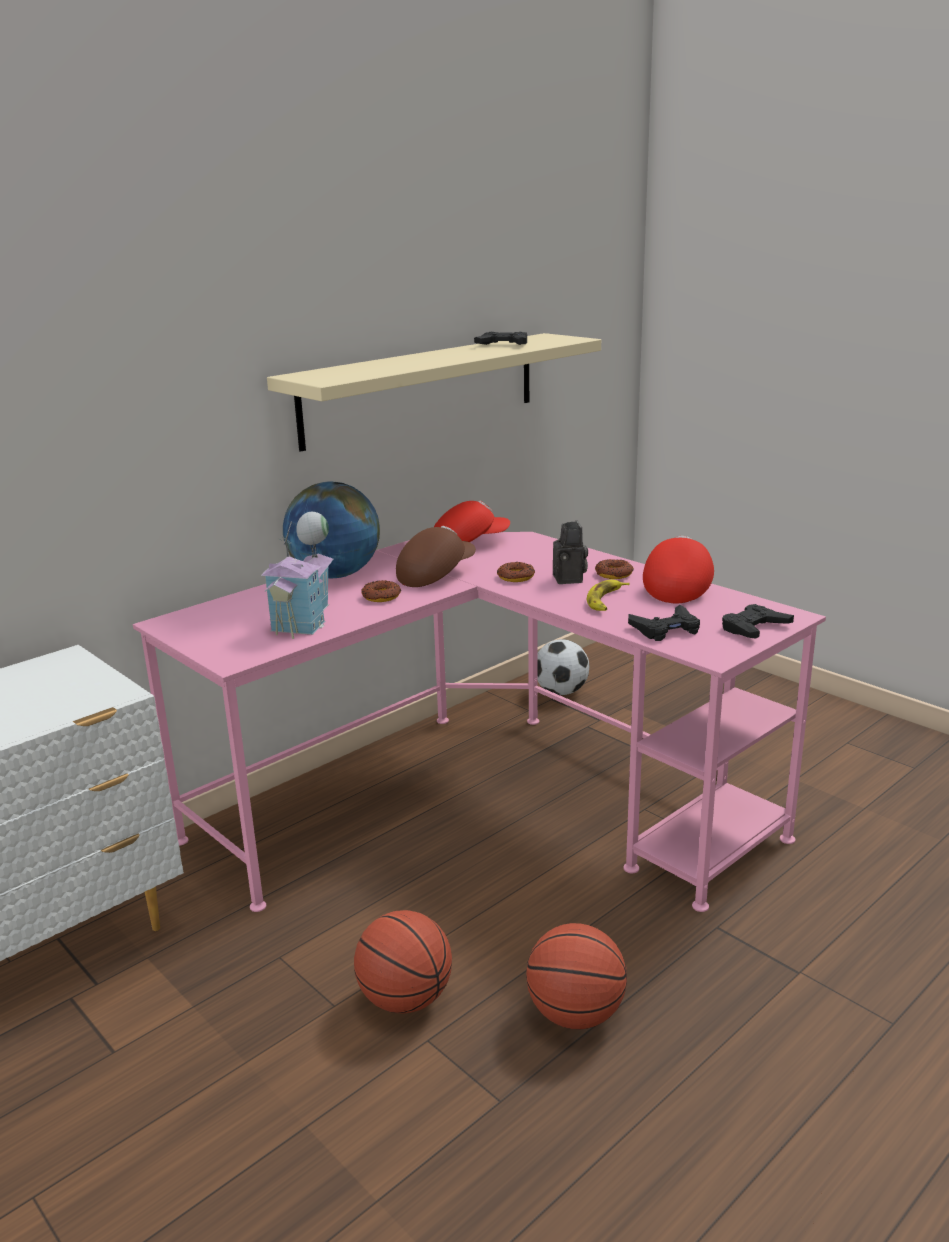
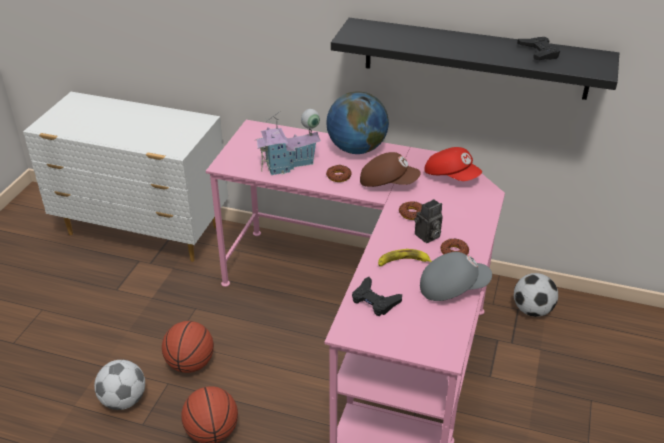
camera: 60 degrees right, 15 degrees up
(421, 1114) = (123, 400): none -> football
(422, 388) = (475, 58): beige shelf -> black shelf
(677, 588) = (452, 287): red cap -> grey cap
(754, 628) = (408, 341): black game controller -> none

